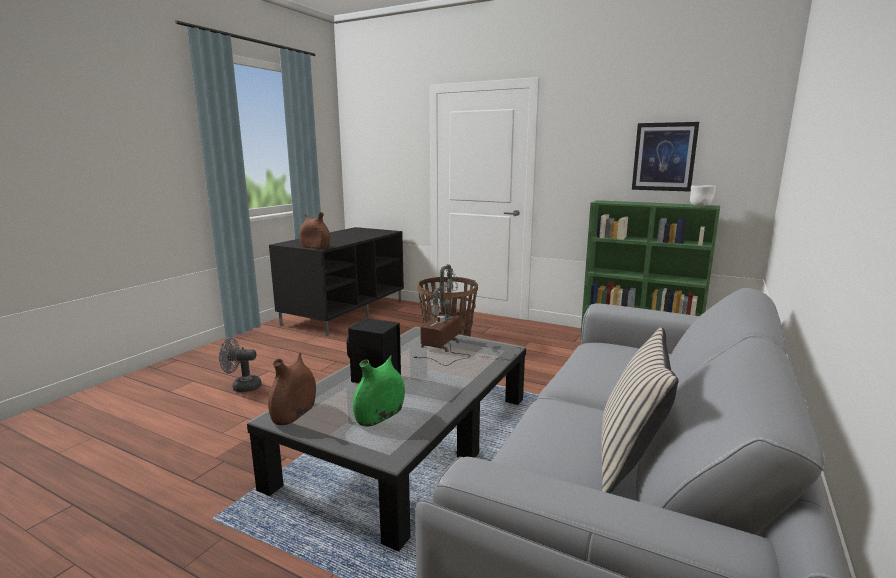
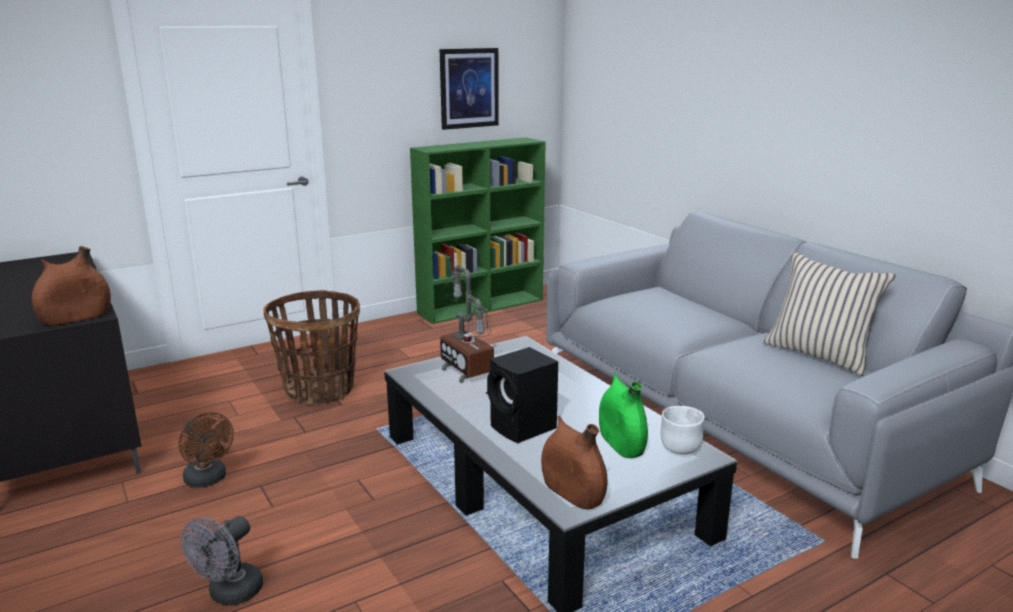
camera: 60 degrees left, 5 degrees up
(332, 350) = (208, 480): none -> brown fan
(700, 206) = (520, 140): white bowl -> white bowl (680, 448)

